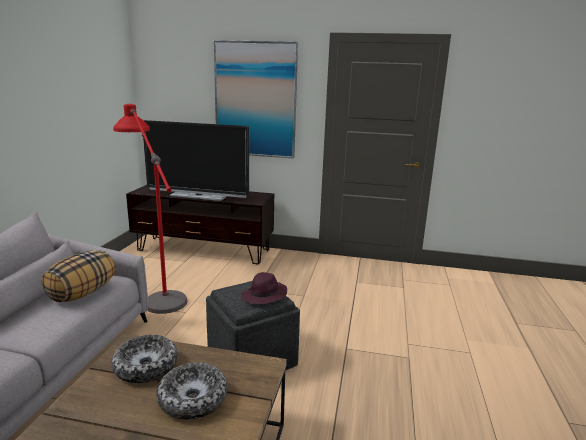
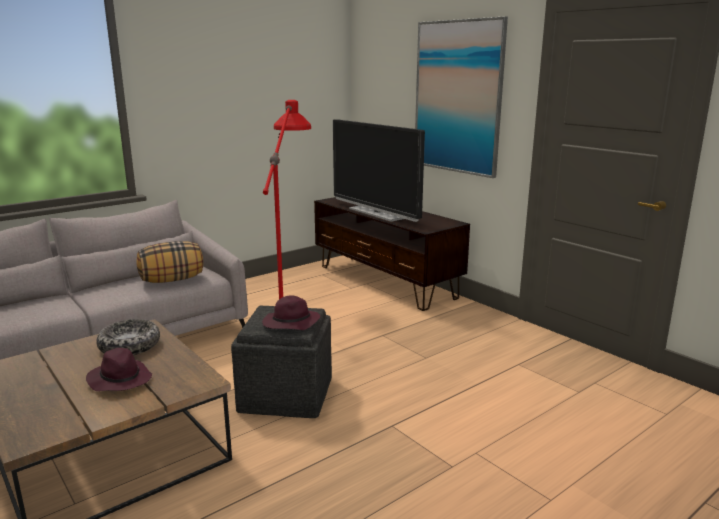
camera: 40 degrees right, 0 degrees up
(193, 399) = (119, 380): bowl -> purple hat

